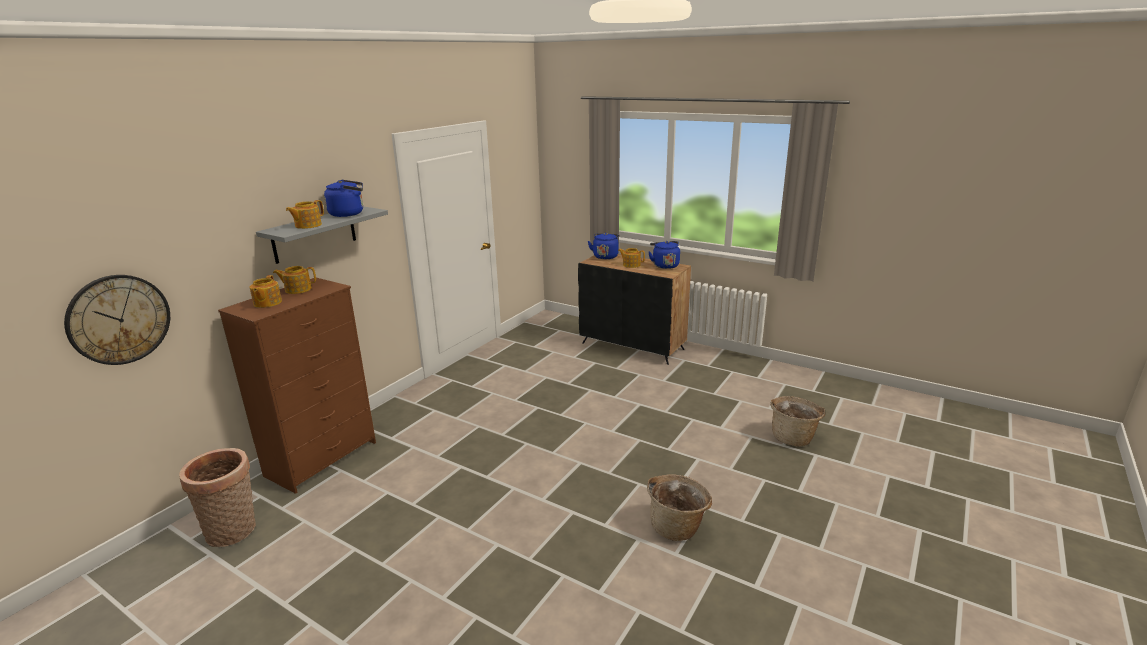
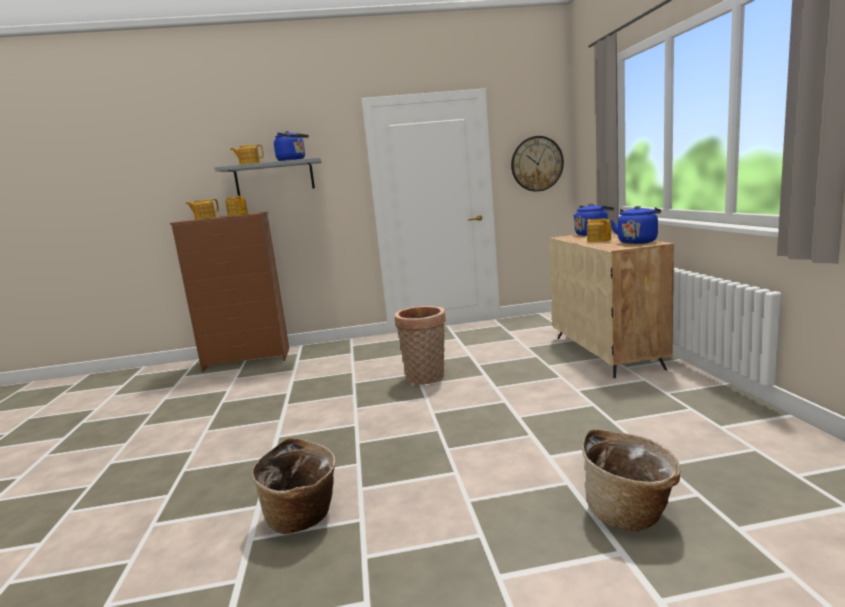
camera: 50 degrees right, 10 degrees down
(119, 319) = (121, 213): wall clock -> wall clock (537, 164)
(233, 532) = (148, 379): basket -> basket (426, 378)
(633, 346) = (607, 352): black cabinet -> beige cabinet

